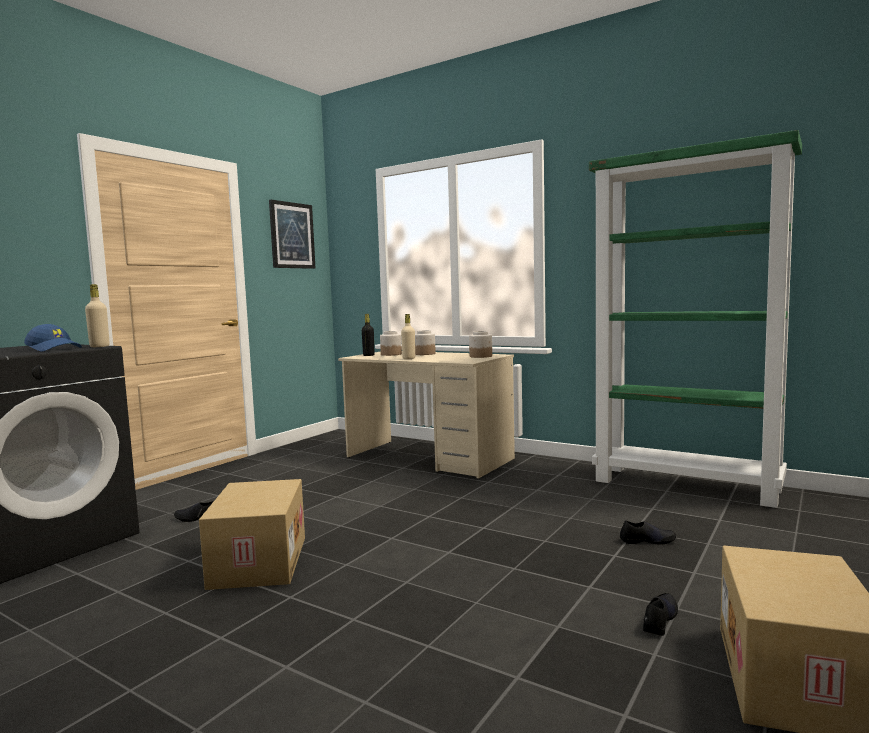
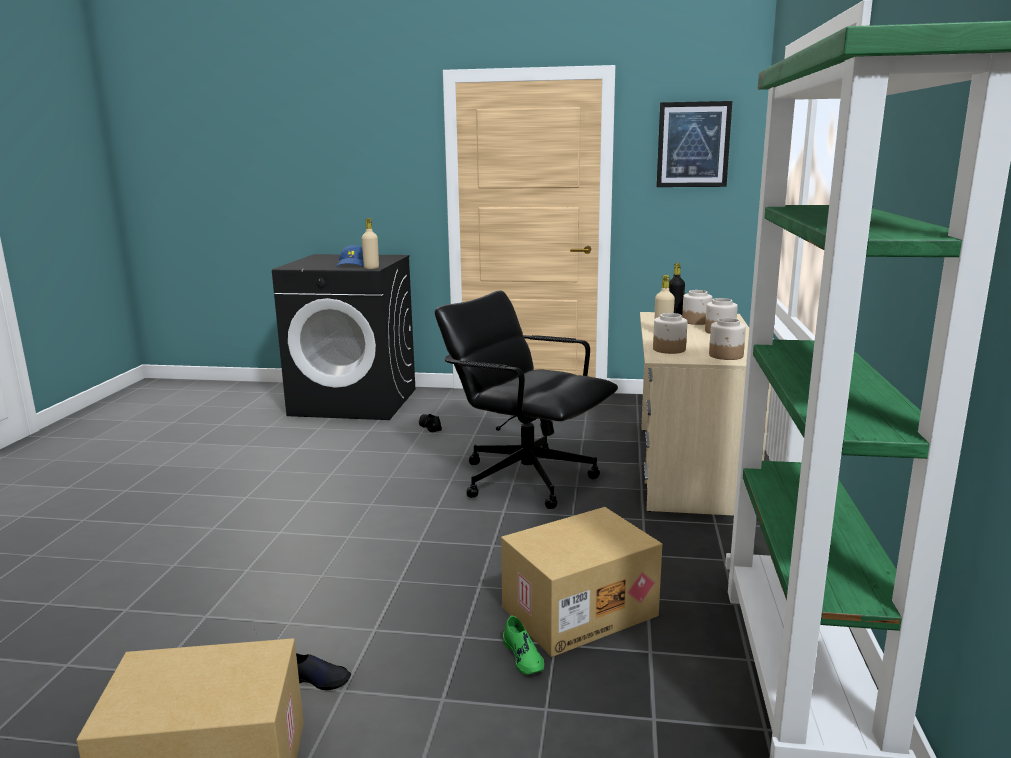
camera: 65 degrees right, 10 degrees up
(257, 561) = (361, 471): cardboard box -> cardboard box (579, 610)
(379, 500) = (526, 478): none -> black office chair
(450, 360) = (669, 349): none -> jar
(647, 540) = (523, 656): black shoe -> green shoe

